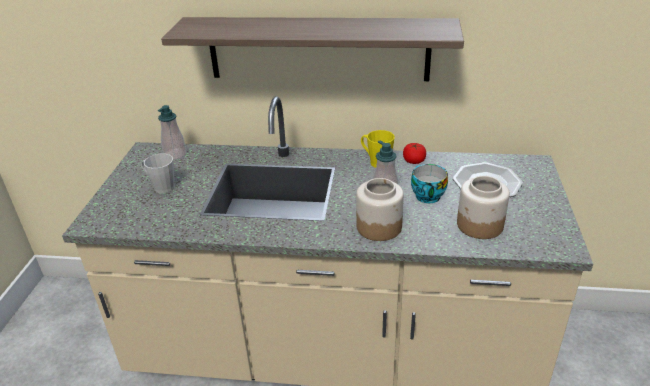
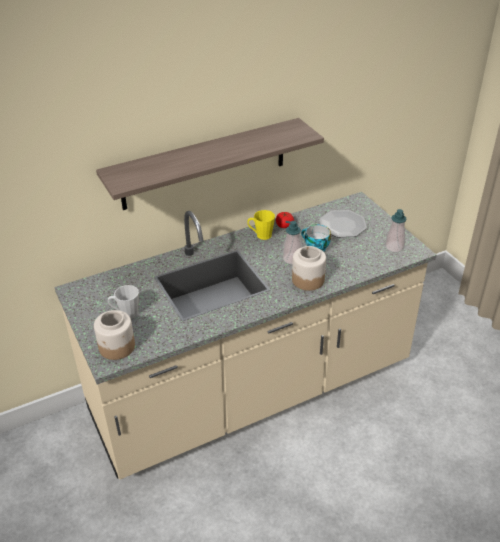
camera: 35 degrees left, 5 degrees up
(175, 155) = (104, 285): soap dispenser -> soap dispenser (394, 247)
(479, 225) = (363, 255): jar -> jar (117, 347)

